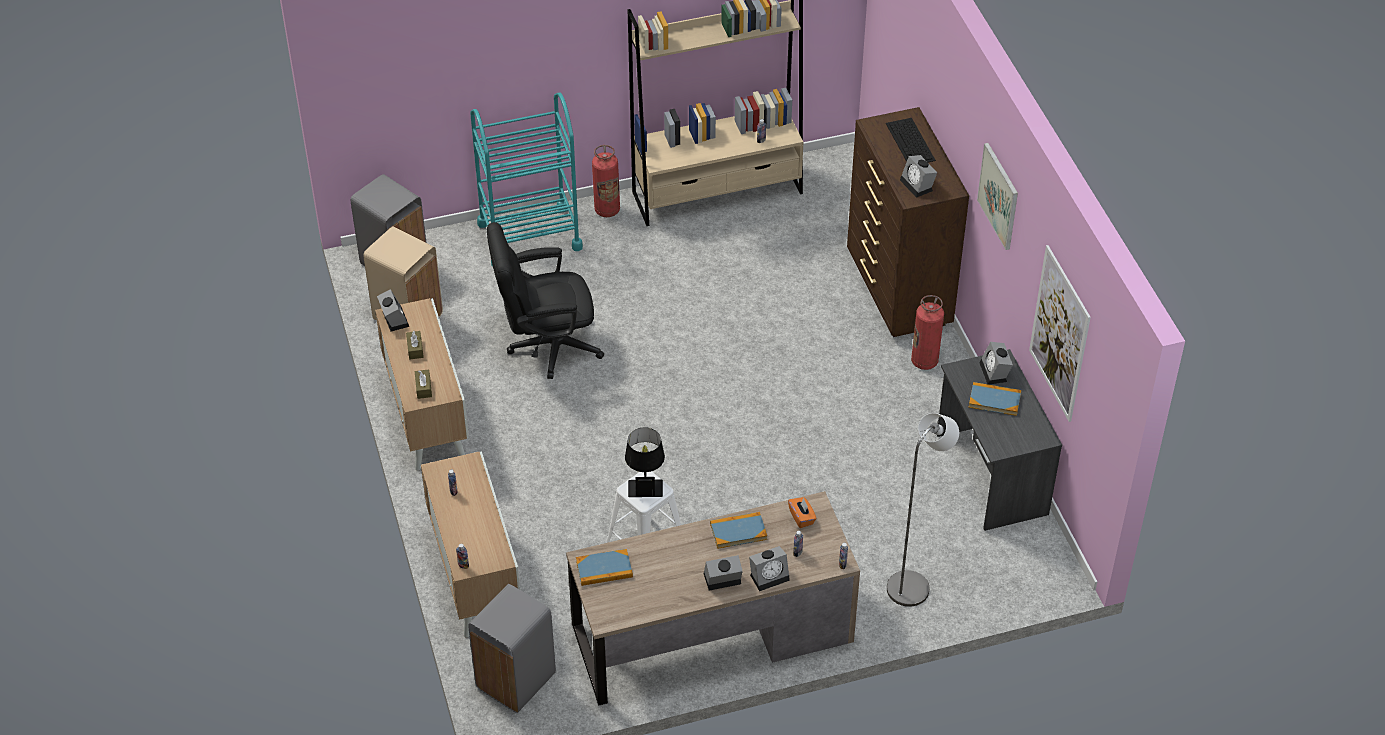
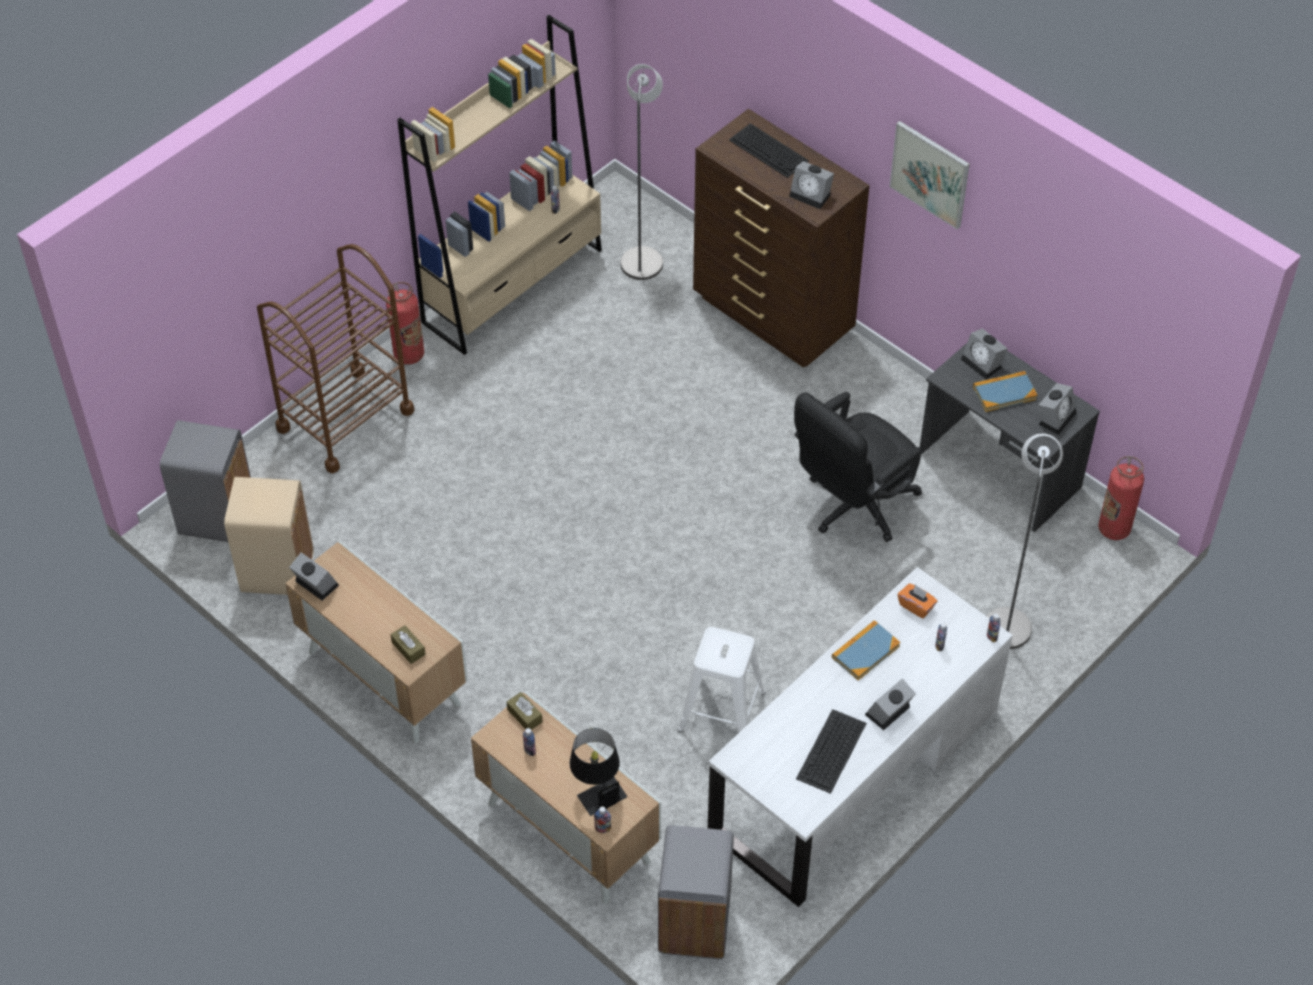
camera: 30 degrees left, 5 degrees up
(415, 349) = (365, 608): brown tissue box -> brown tissue box (524, 716)
(529, 235) = (345, 419): turquoise cart -> brown cart
(546, 346) = (455, 537): black office chair -> black office chair (853, 507)
(604, 569) = (762, 760): book -> none
(645, 482) = (719, 643): black table lamp -> black table lamp (597, 789)
(658, 587) = (831, 752): none -> keyboard
(712, 633) = (854, 771): brown desk -> white desk
(770, 576) = (931, 684): alarm clock -> alarm clock (1056, 416)
(829, 211) = (643, 258): none -> grey floor lamp
(924, 361) = (852, 380): fire extinguisher -> fire extinguisher (1114, 529)
(1059, 334) = (1076, 297): picture -> none

